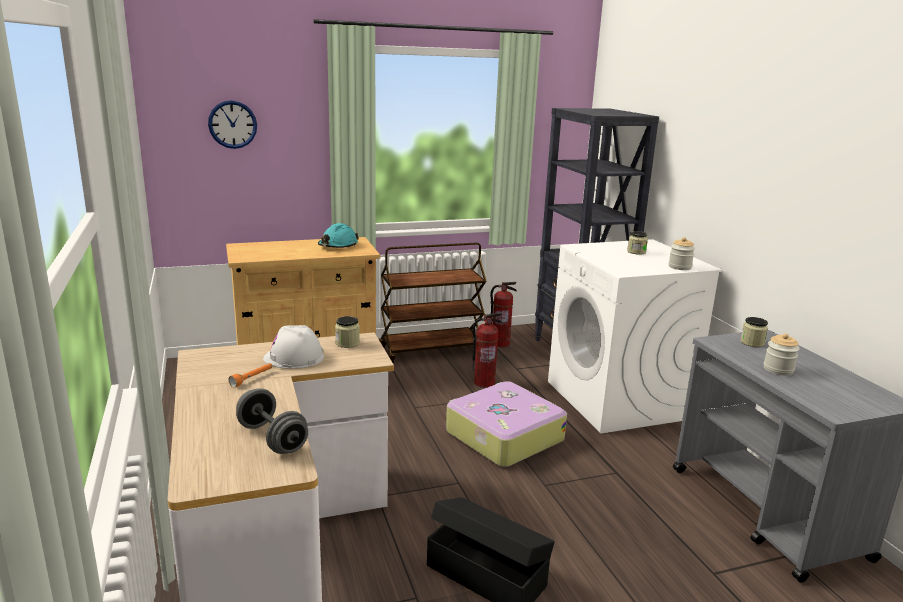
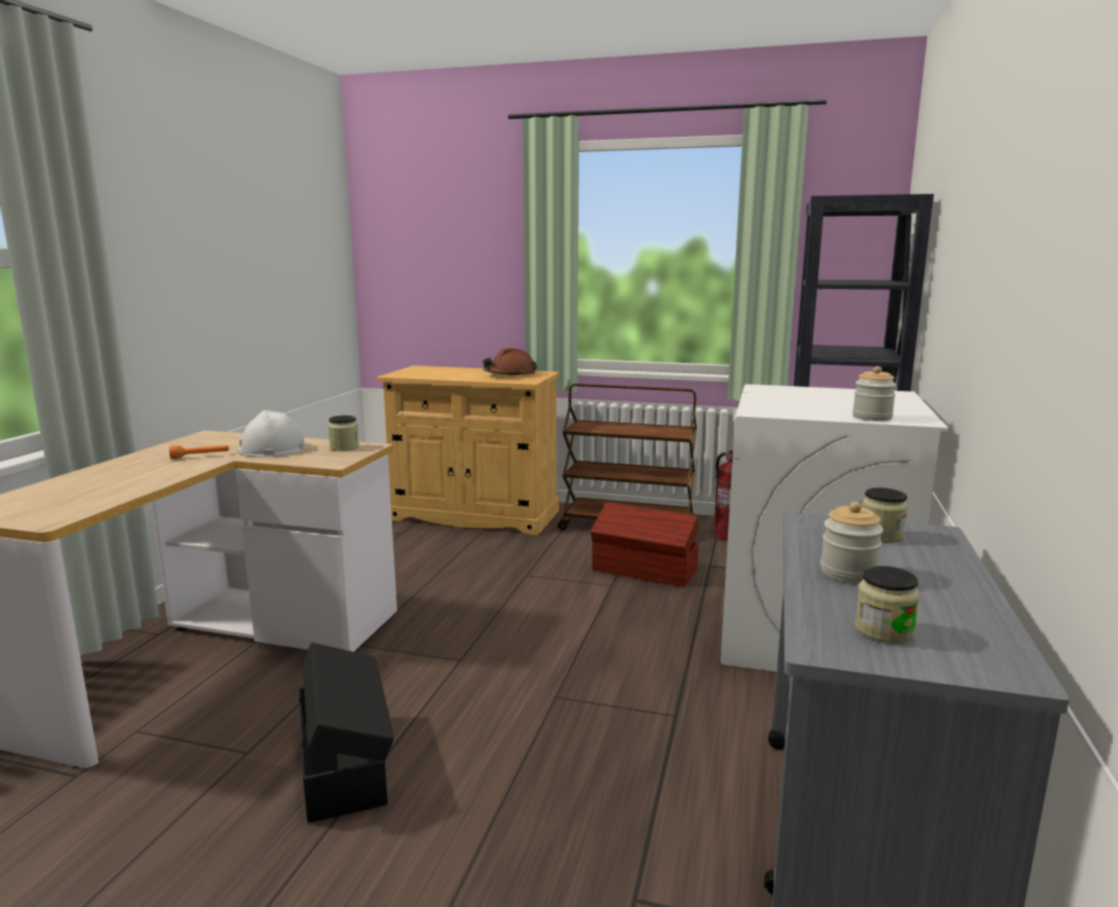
camera: 35 degrees right, 5 degrees down
(232, 124) = (434, 238): wall clock -> none
(272, 438) = (98, 497): grey dumbbell -> none
(338, 246) = (510, 375): turquoise hard hat -> brown hard hat
(484, 383) = (645, 571): fire extinguisher -> brown storage box
(503, 436) = (583, 630): suitcase -> none
(636, 252) = (842, 399): jar -> jar (884, 630)

